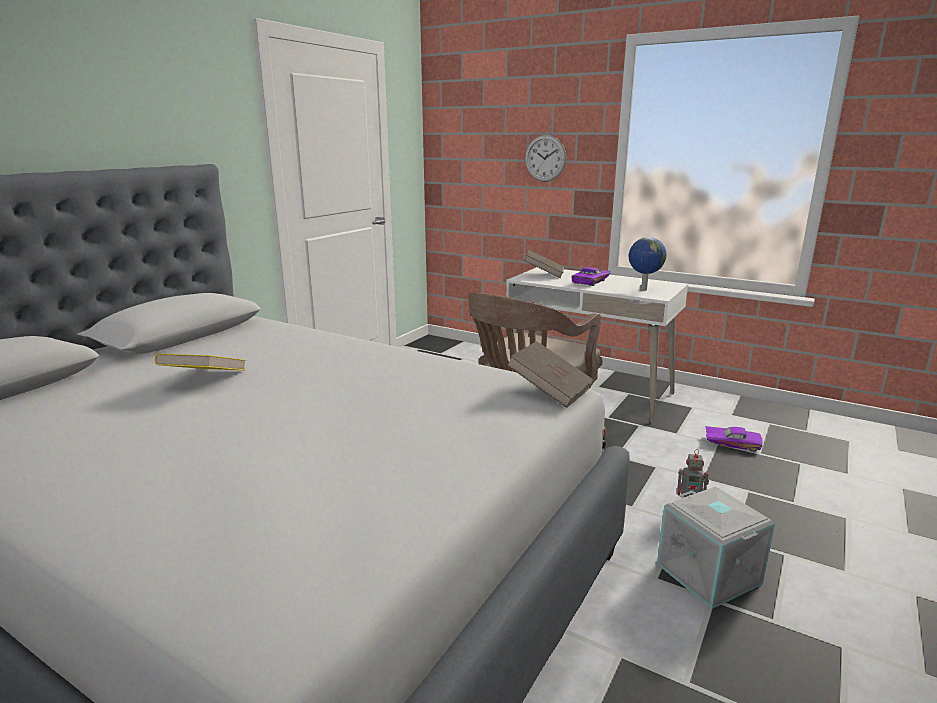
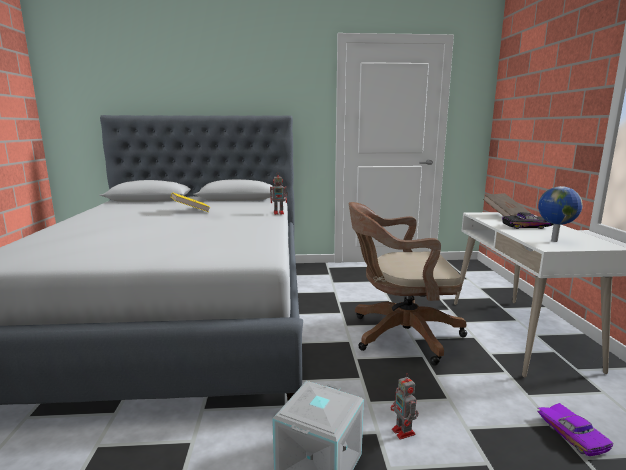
camera: 55 degrees right, 5 degrees down
(350, 336) = (279, 213): none -> toy robot
(545, 158) = (558, 115): wall clock -> none
(550, 391) = (258, 255): brown book -> none
(592, 281) = (528, 227): purple toy car -> black toy car

